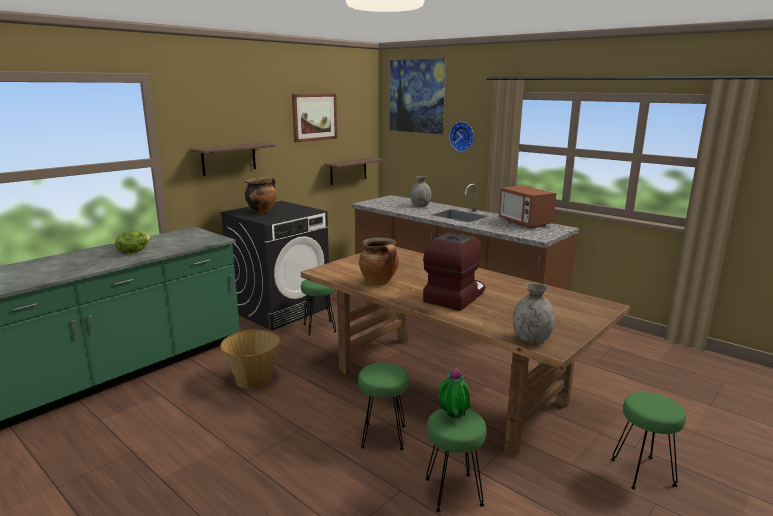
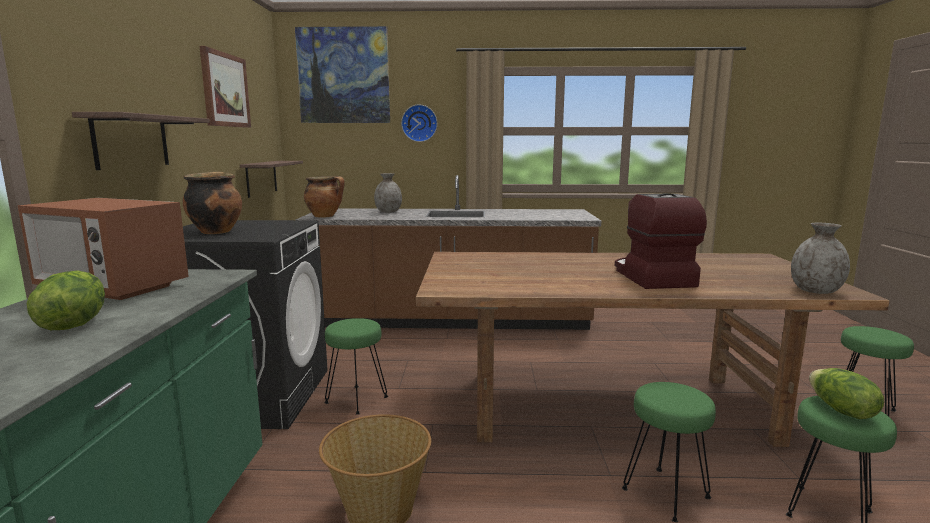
camera: 40 degrees left, 5 degrees down
(379, 282) = (545, 283): cooking pot -> cooking pot (325, 216)
(453, 418) = (841, 410): potted plant -> lettuce
(524, 223) = (533, 211): microwave -> microwave (112, 288)

